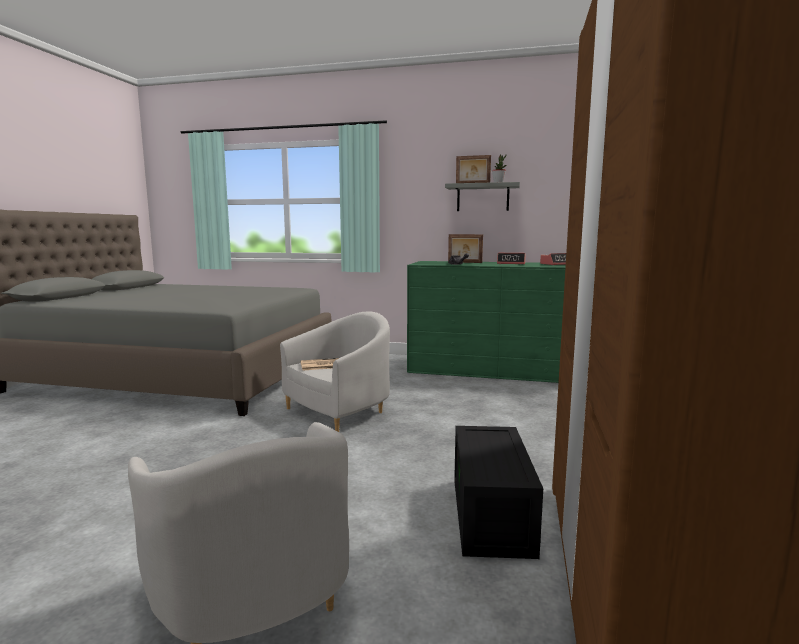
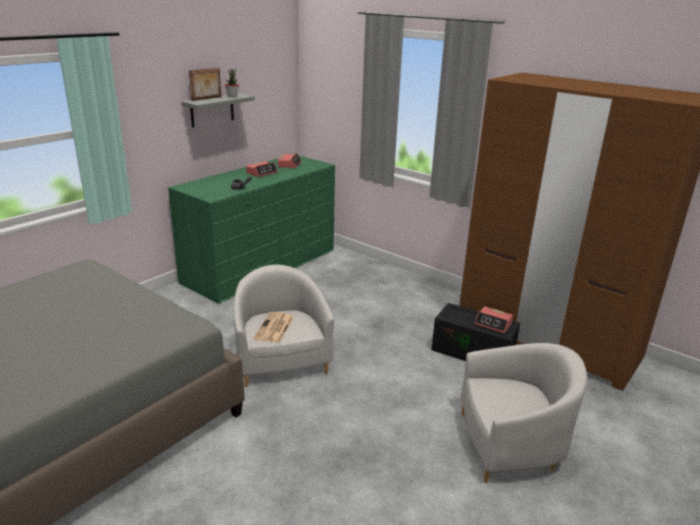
camera: 65 degrees left, 15 degrees up
(464, 262) = (223, 180): picture frame -> none
(499, 465) = (493, 324): none -> alarm clock

